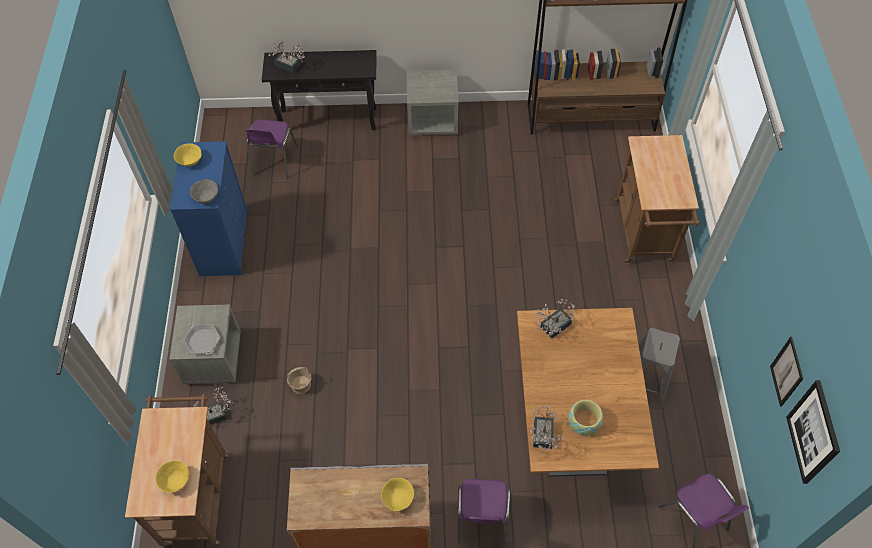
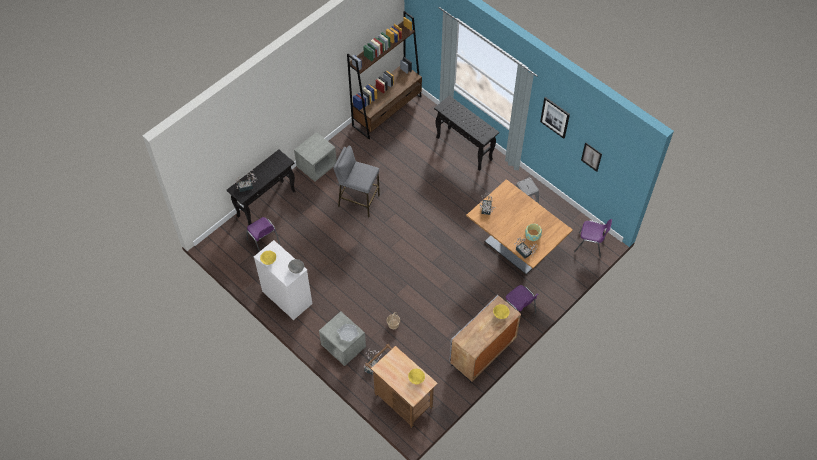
camera: 45 degrees left, 0 degrees up
(224, 243) = (287, 297): blue dresser -> white dresser
(435, 197) = (358, 201): none -> grey stool
(644, 236) = (464, 149): brown cart -> black console table
(813, 433) = (620, 170): picture -> picture (555, 117)

